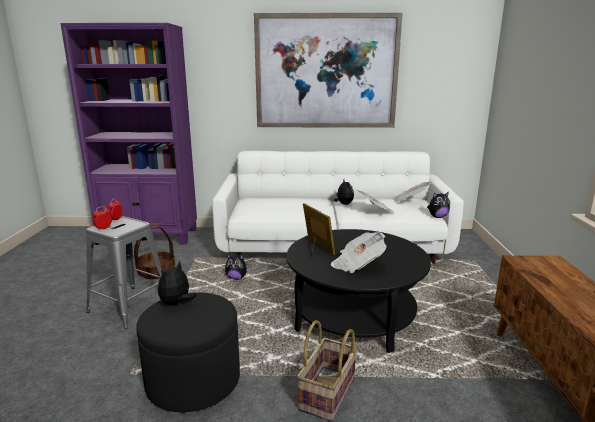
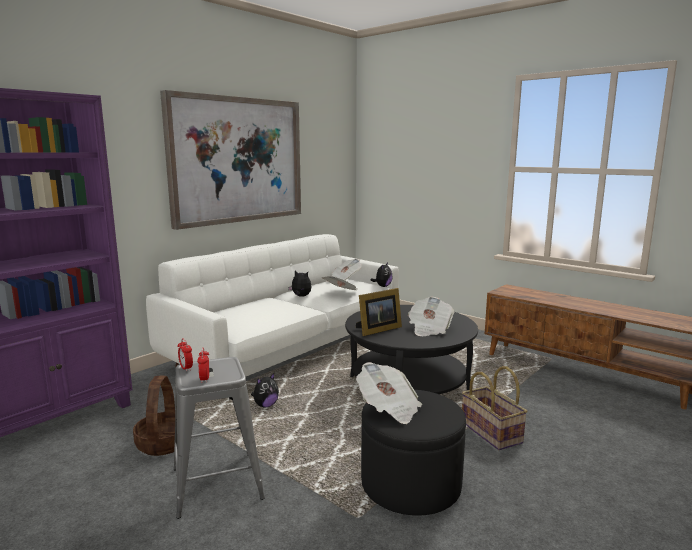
camera: 50 degrees left, 5 degrees down
(176, 303) = (389, 408): plush toy -> newspaper
(316, 248) = (377, 330): picture frame -> picture frame turned 135 degrees clockwise

